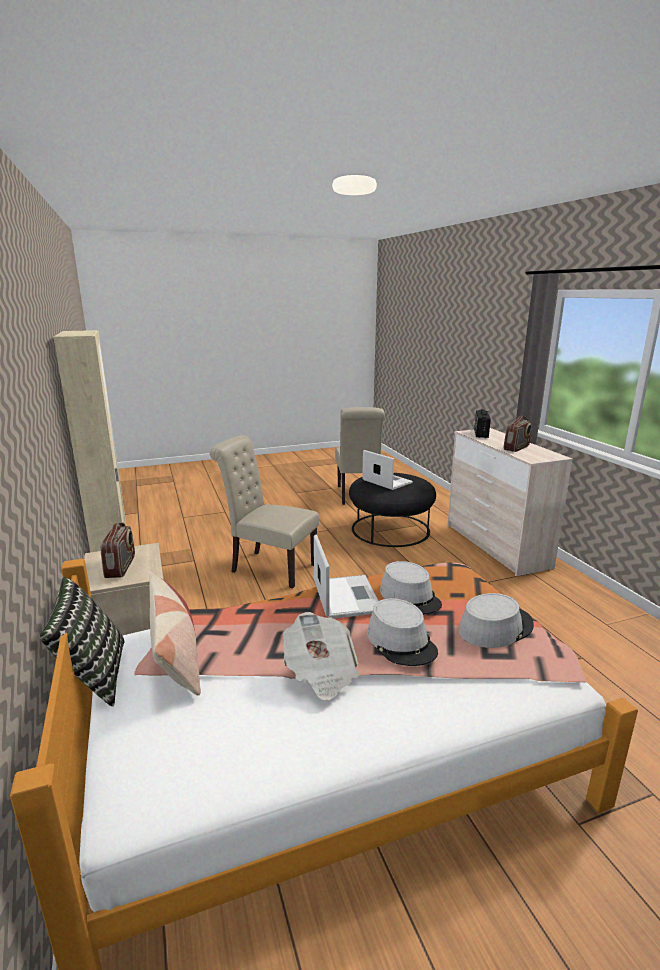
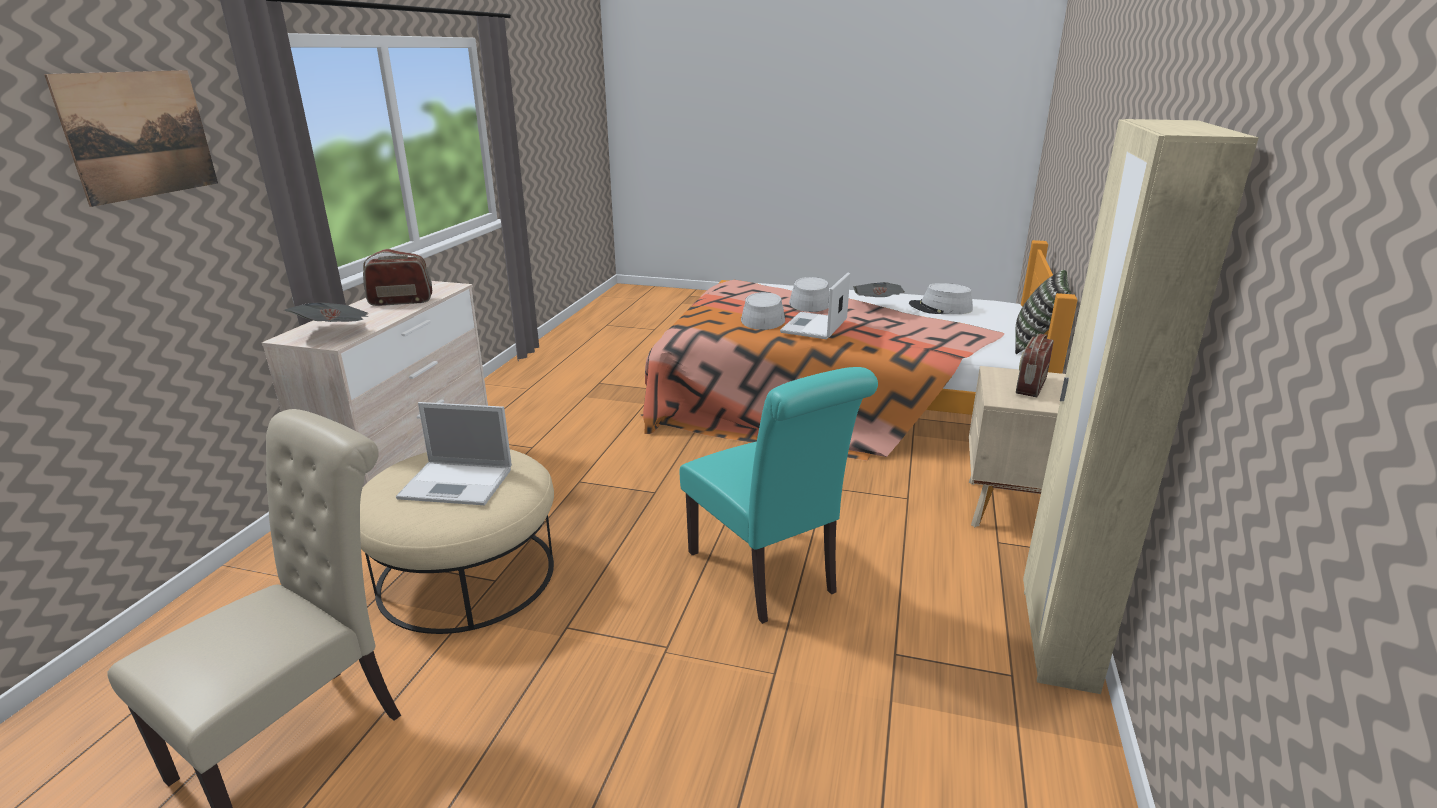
camera: 145 degrees left, 5 degrees up
(175, 655) = (972, 333): pillow -> none
(269, 567) = (767, 576): beige chair -> turquoise chair
(386, 481) = (458, 483): laptop -> laptop turned 75 degrees counterclockwise
(390, 529) = (467, 575): black ottoman -> beige ottoman
(481, 434) = (335, 332): radio -> newspaper
(495, 627) = (736, 297): grey hat -> grey hat (940, 308)
(506, 331) = (139, 135): none -> picture

